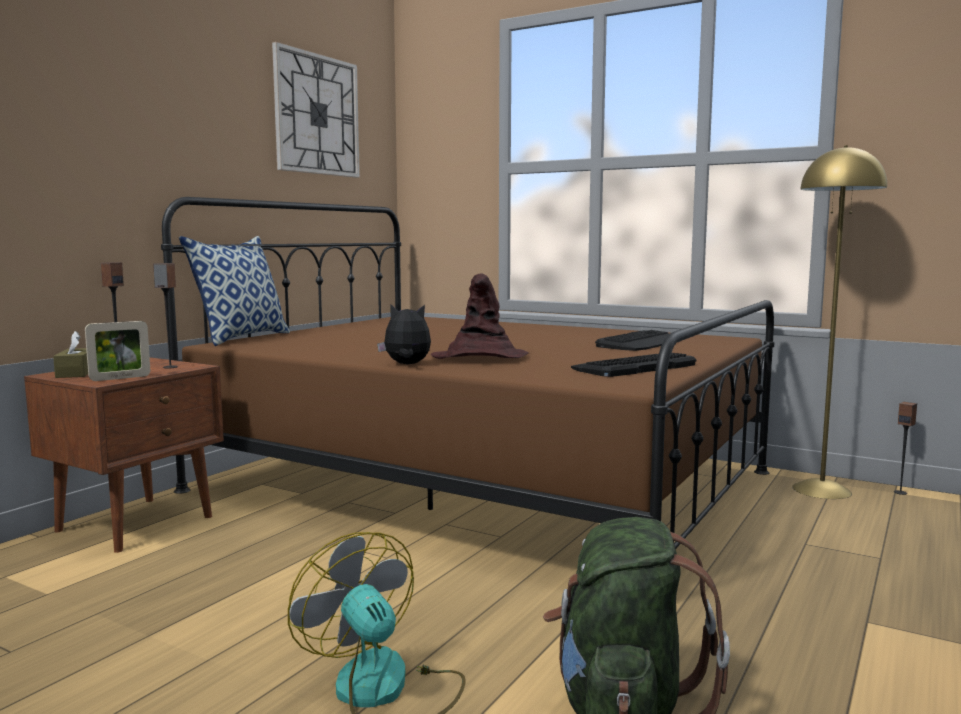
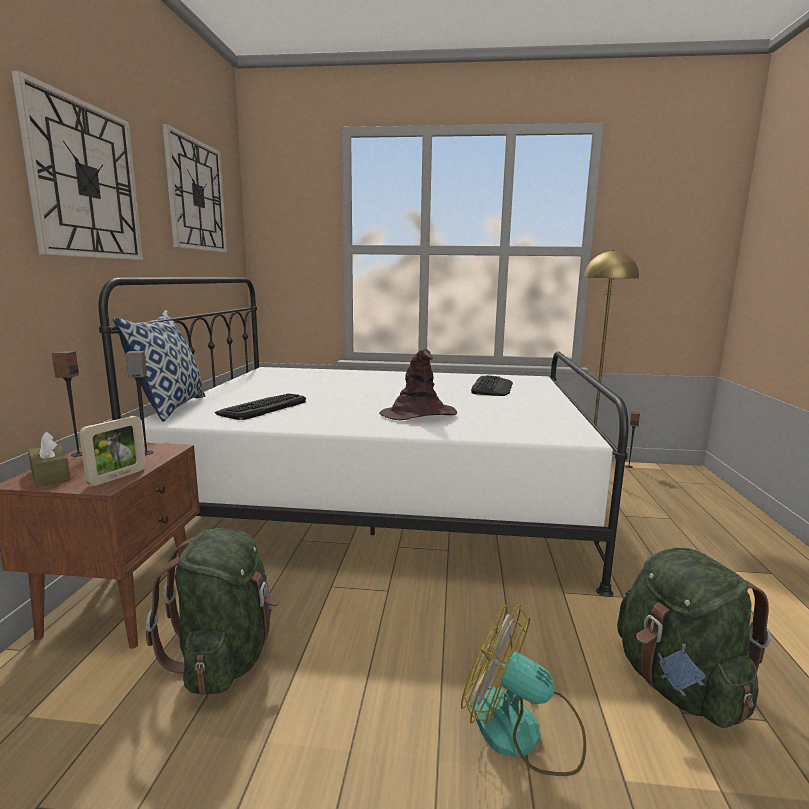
camera: 25 degrees left, 5 degrees up
(165, 104) = (85, 181): none -> wall clock
(179, 574) = (225, 657): none -> green backpack
(407, 364) = (381, 429): plush toy -> none
(482, 481) = (384, 500): brown bed -> white bed
(633, 366) = (538, 414): keyboard -> keyboard (262, 407)

